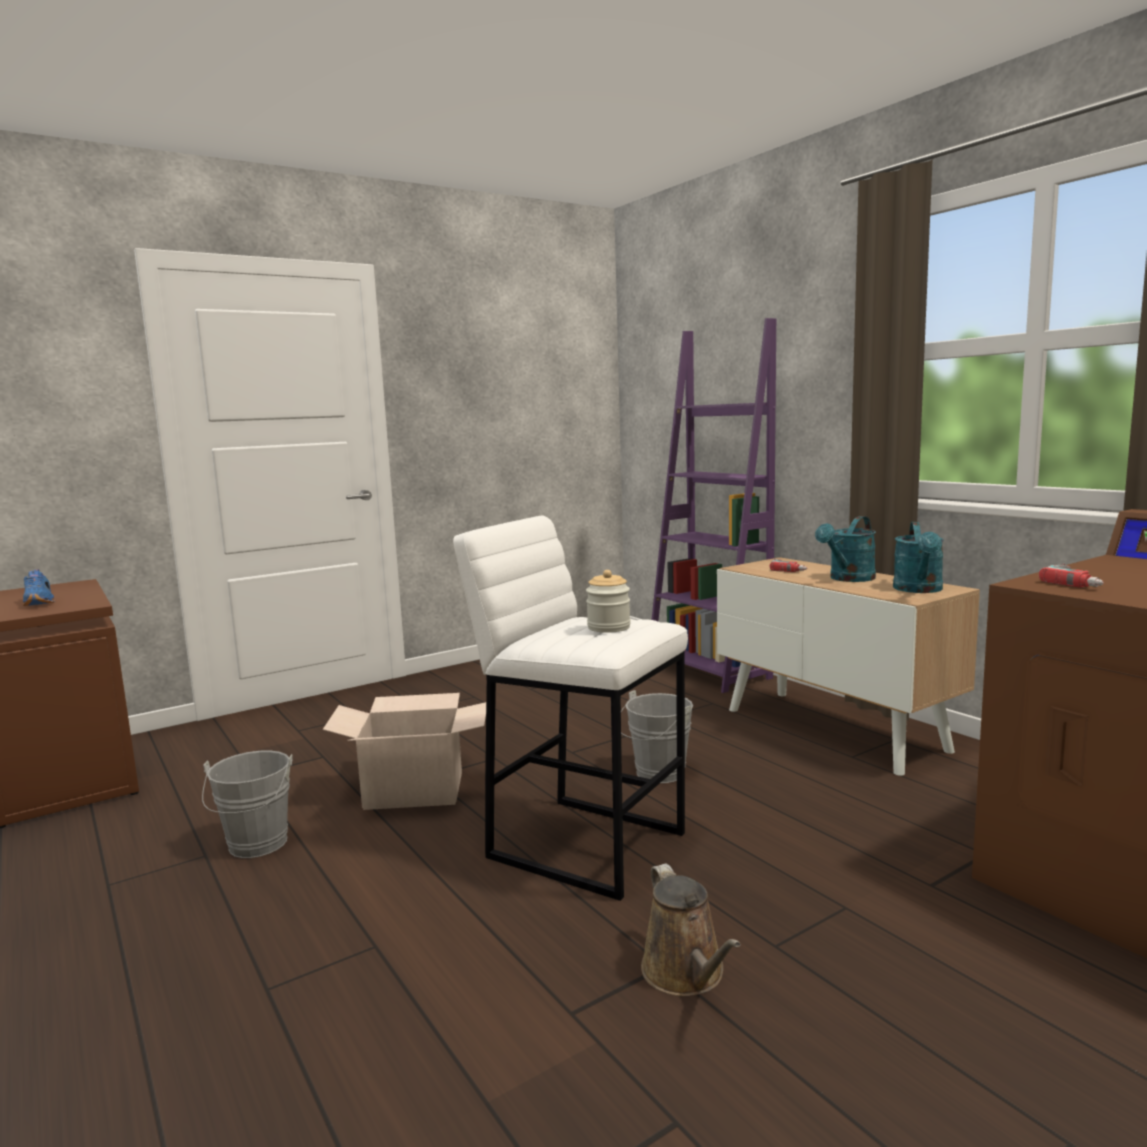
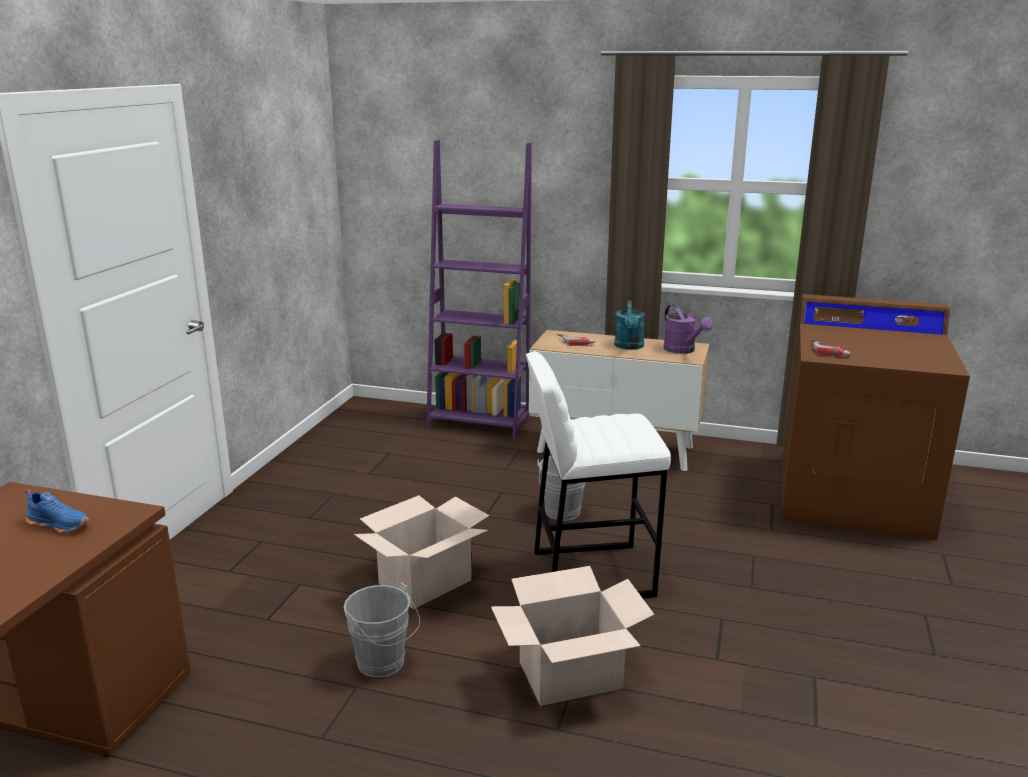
camera: 40 degrees left, 10 degrees up
(379, 938) = (570, 674): none -> cardboard box
(608, 627) = (621, 427): jar -> none
(686, 974) = (736, 617): brown watering can -> none
(919, 590) = (683, 350): turquoise watering can -> purple watering can

